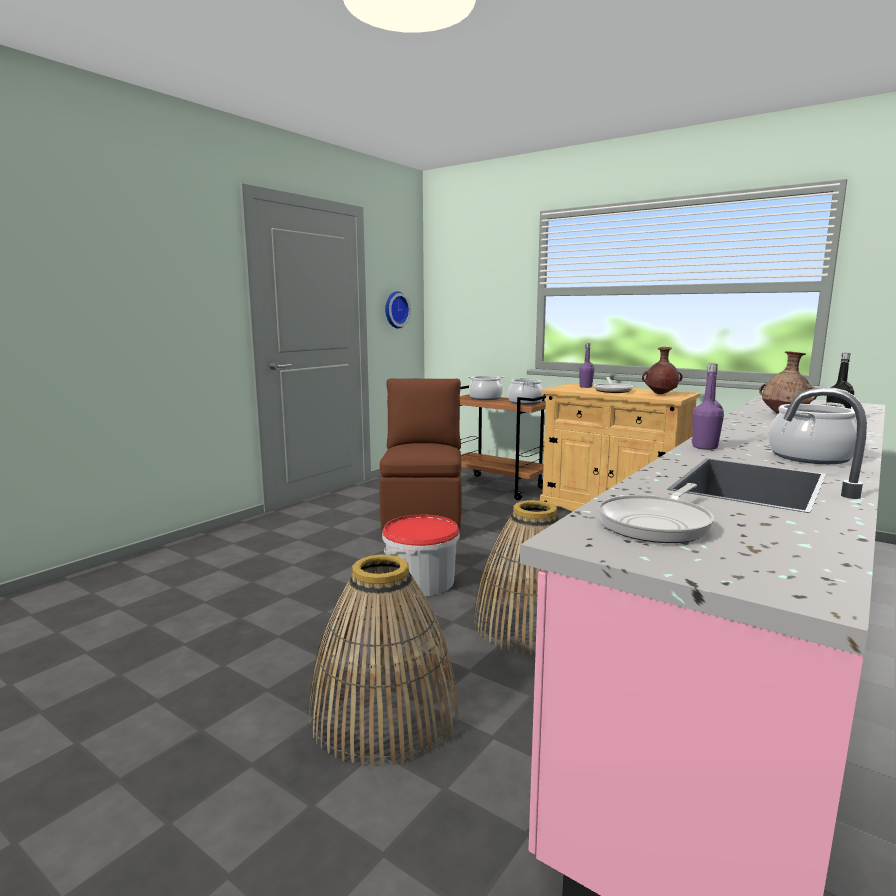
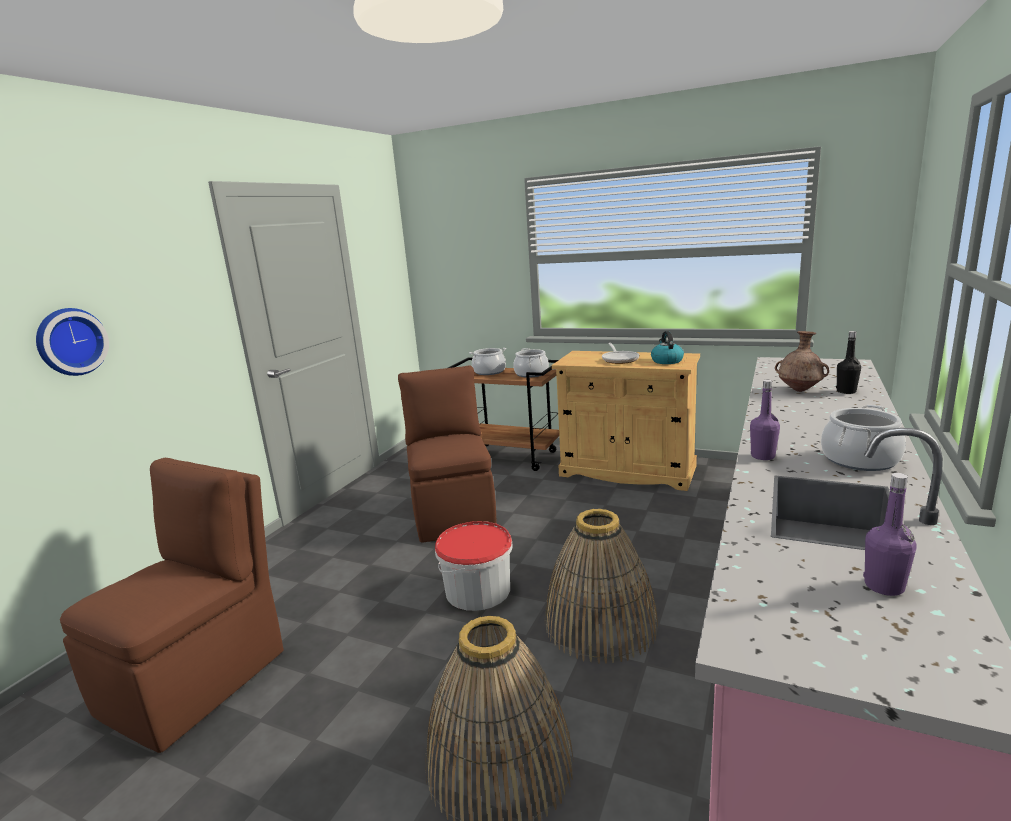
camera: 10 degrees left, 5 degrees up
(145, 607) = (198, 679): none -> brown chair
(395, 310) = (382, 287): wall clock -> wall clock (70, 342)
(585, 387) = (591, 355): purple bottle -> purple bottle (884, 586)
(657, 523) = (796, 600): frying pan -> none
(660, 394) = (666, 361): brown vase -> kettle

